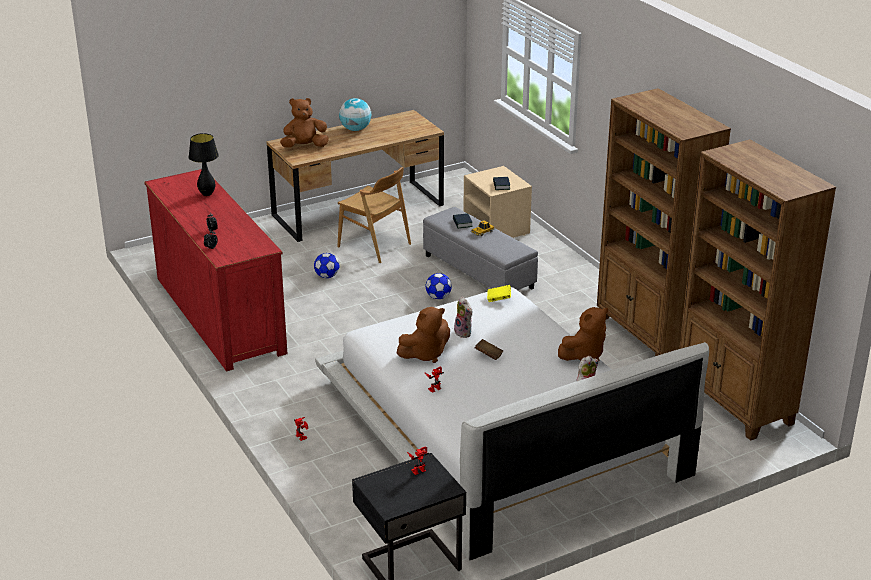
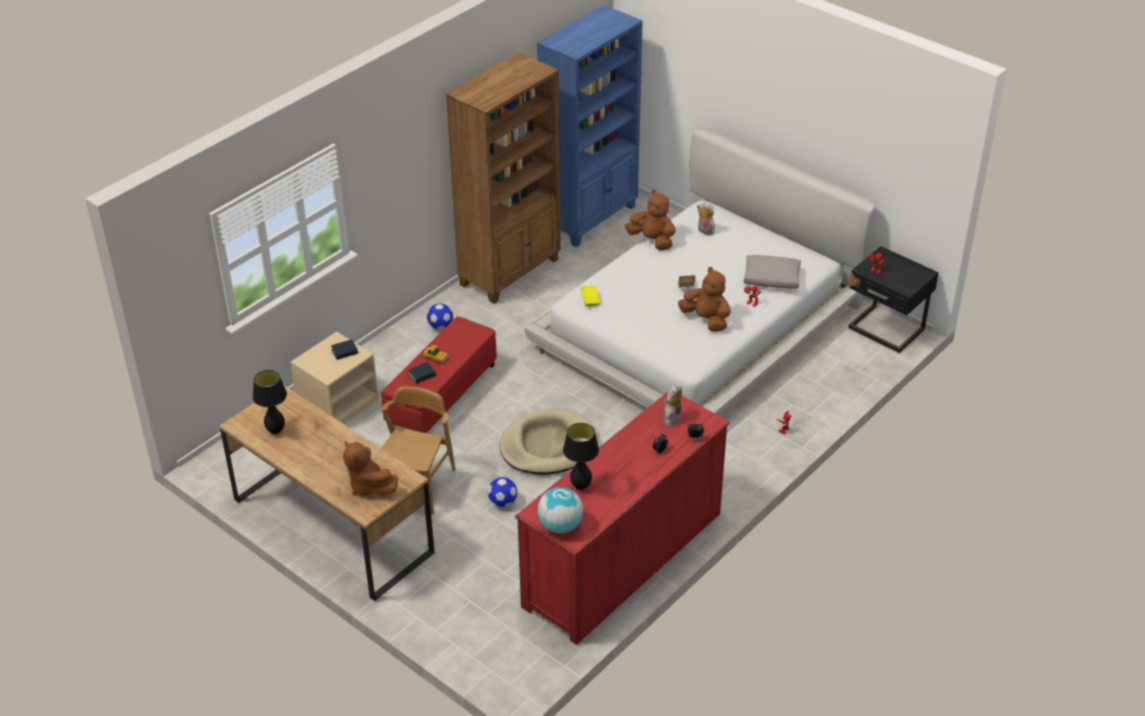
camera: 110 degrees left, 10 degrees up
(355, 129) = (300, 457): globe -> globe (560, 526)
(377, 307) = (548, 446): none -> beige dog bed
(391, 125) = (276, 431): none -> black table lamp
(438, 297) = (506, 409): football -> football (440, 326)
(464, 332) = (659, 306): plush toy -> plush toy (671, 418)
(470, 413) = (771, 279): none -> grey pillow
(479, 271) = (441, 394): grey ottoman -> red ottoman
(735, 404) = (590, 218): brown bookcase -> blue bookcase

